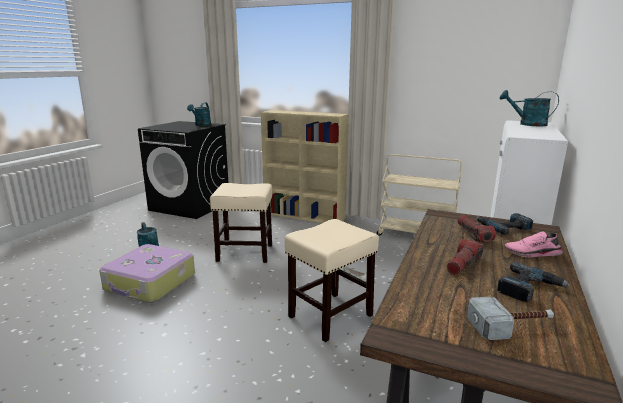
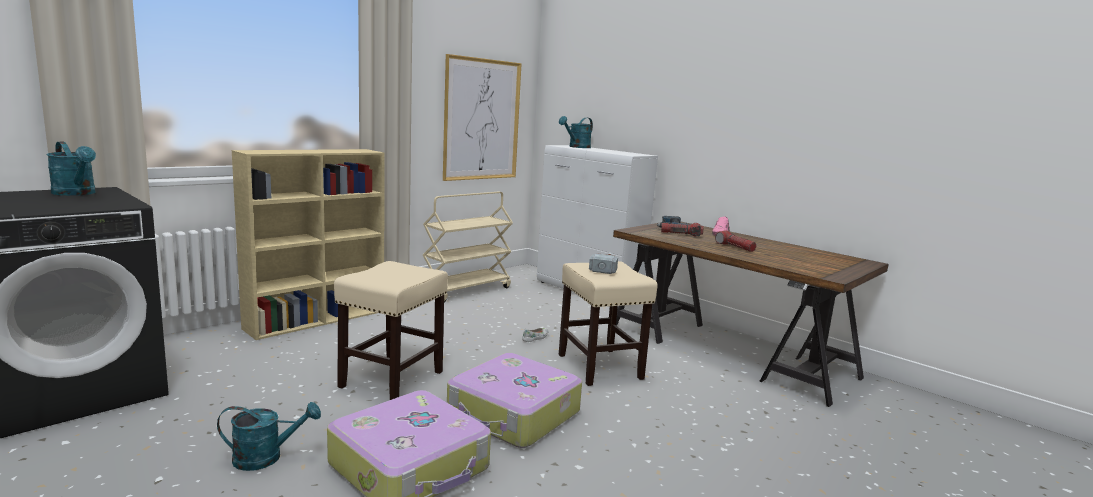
camera: 70 degrees left, 5 degrees down
(222, 297) = (513, 415): none -> suitcase
(475, 94) = (482, 120): none -> picture
(511, 326) = (819, 258): hammer -> hammer (605, 267)
(529, 289) = (773, 246): power drill -> none

